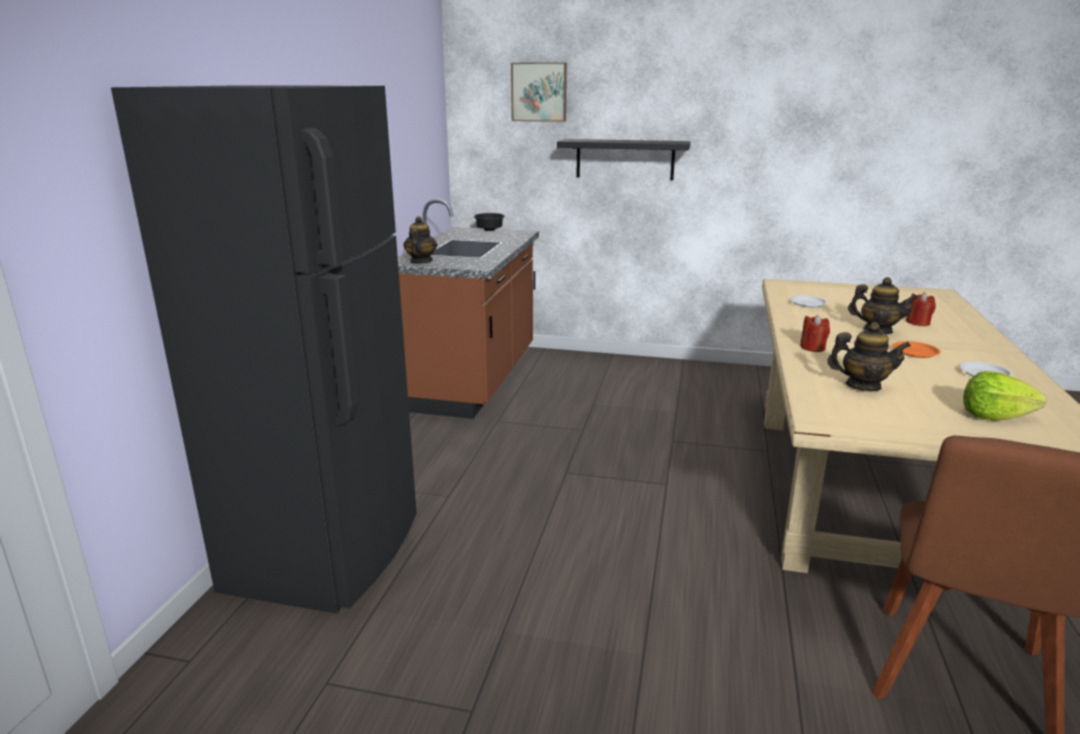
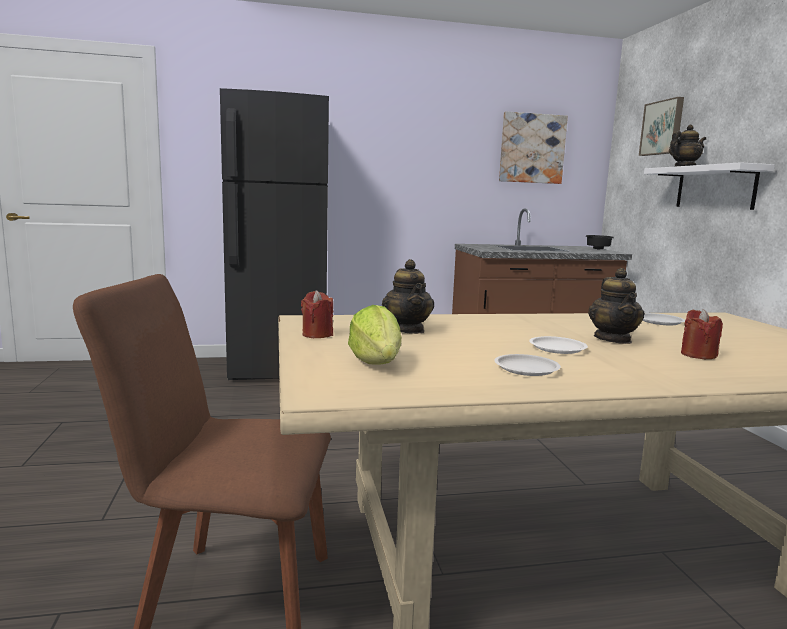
camera: 65 degrees right, 10 degrees down
(409, 117) = (532, 148): none -> picture
(420, 261) = (475, 245): teapot -> teapot (684, 166)
(625, 159) = (715, 187): black shelf -> white shelf
(812, 348) = (498, 320): red candle -> red candle (317, 334)
(915, 352) = (557, 348): orange plate -> white plate

